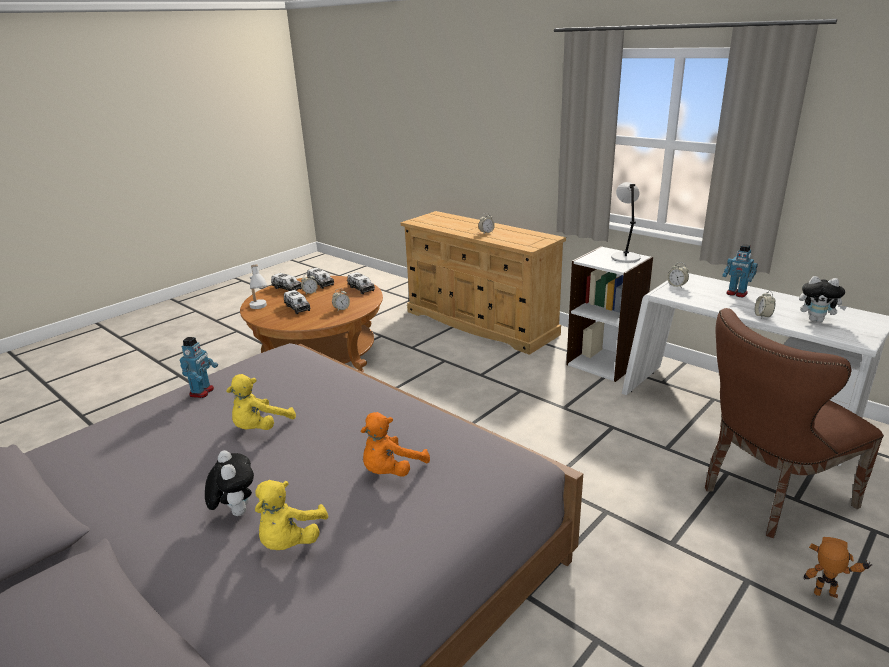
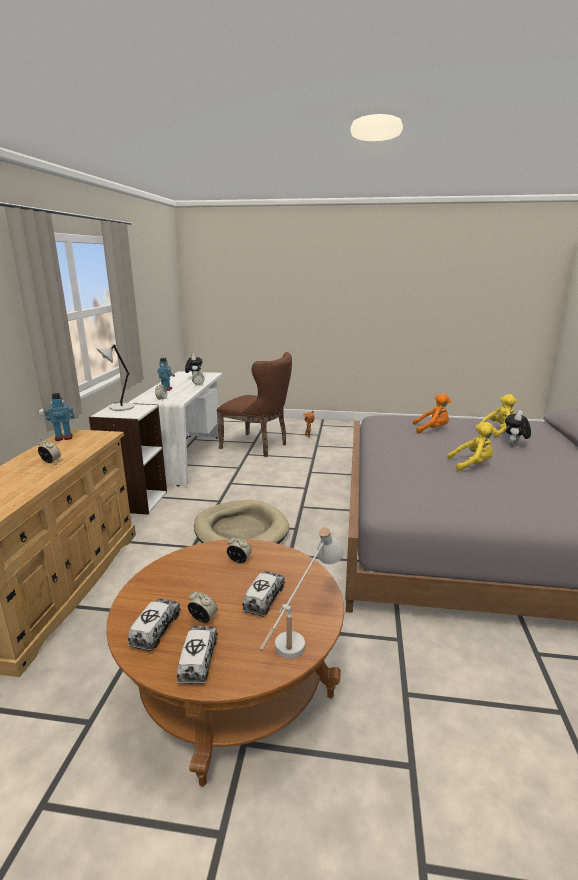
camera: 125 degrees left, 5 degrees down
(202, 392) = (492, 502): toy robot -> toy robot (63, 437)
(361, 288) = (160, 577): toy truck -> none
(483, 403) = (241, 531): none -> beige dog bed

